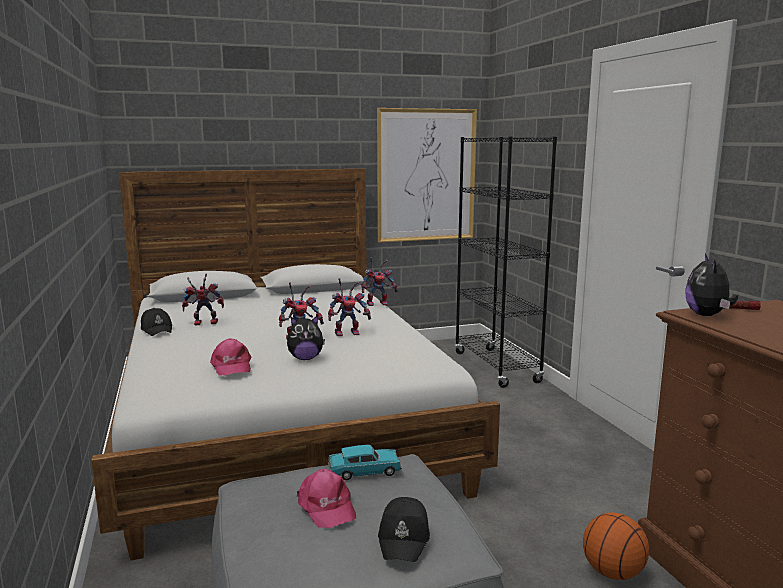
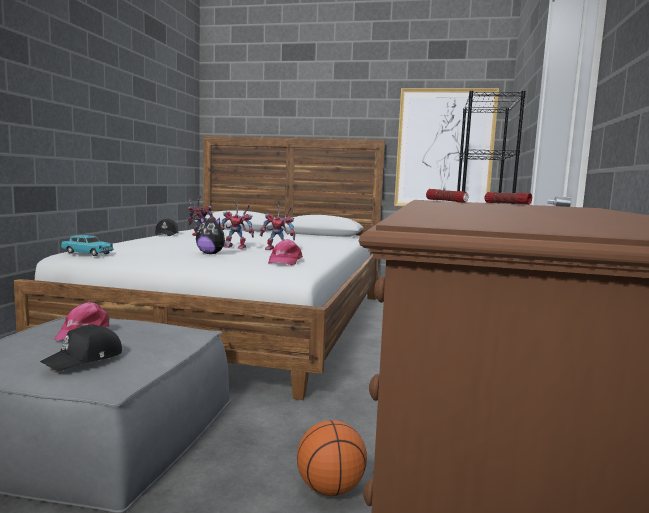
camera: 30 degrees right, 5 degrees down
(231, 366) = (151, 248): pink cap -> pink cap (284, 261)
(364, 472) = (152, 326): turquoise toy car -> turquoise toy car (87, 253)
(378, 303) = (346, 243): toy robot -> none
(707, 315) = (446, 201): plush toy -> flashlight

